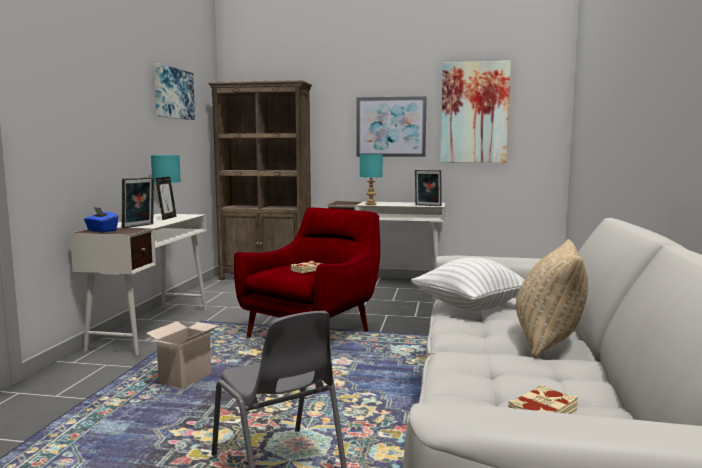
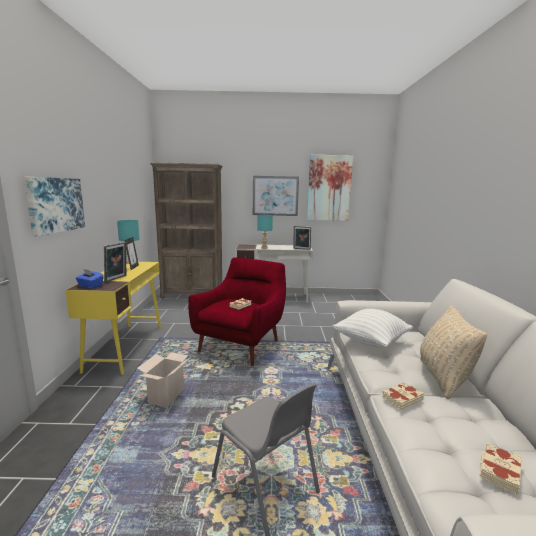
camera: 10 degrees left, 5 degrees up
(152, 327) = (126, 346): white desk -> yellow desk
(173, 93) = (128, 172): picture -> picture (55, 205)
(465, 353) = (401, 398): none -> beige book

